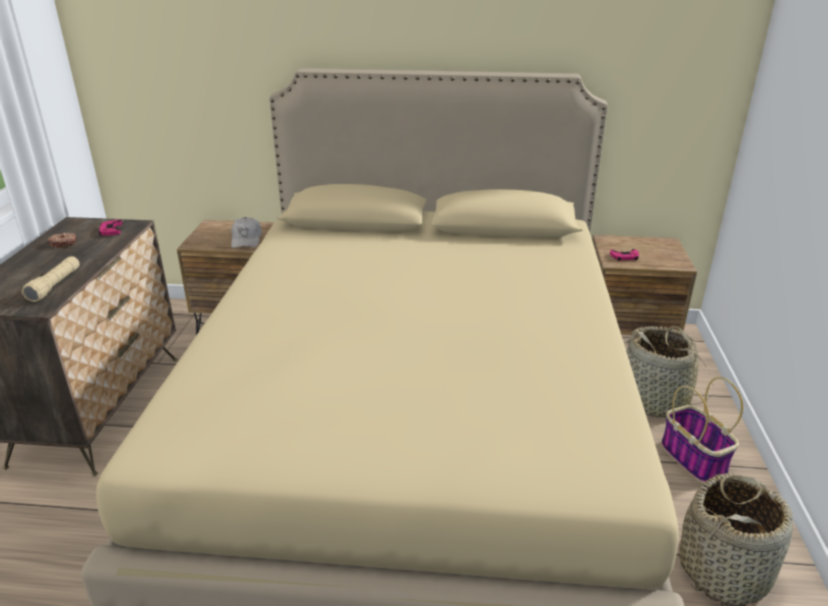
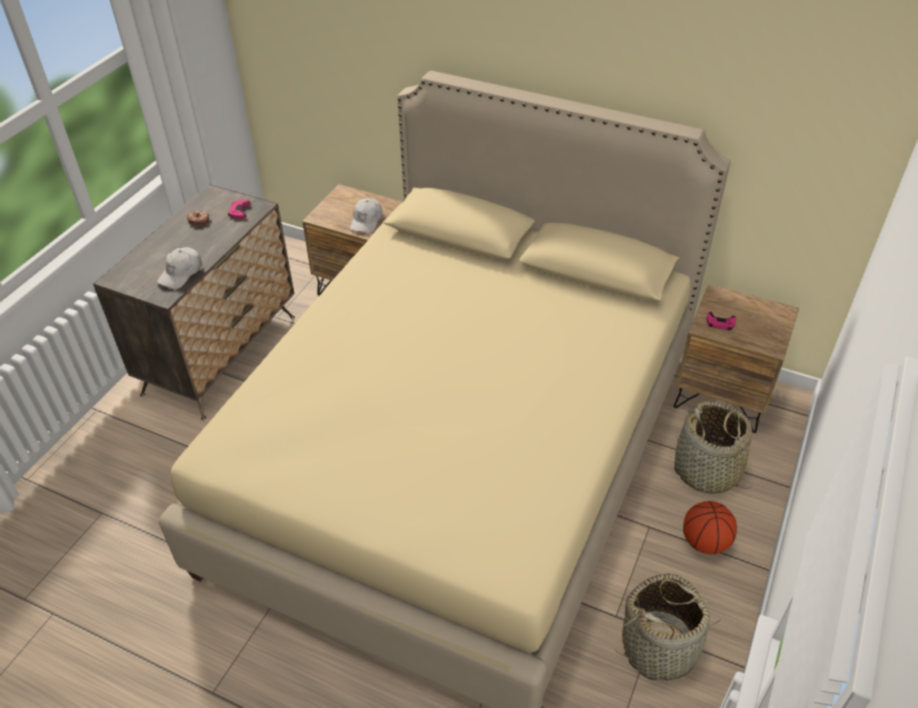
camera: 20 degrees right, 15 degrees up
(55, 285) = (181, 273): beige flashlight -> white cap
(694, 459) = (704, 542): basket -> basketball

